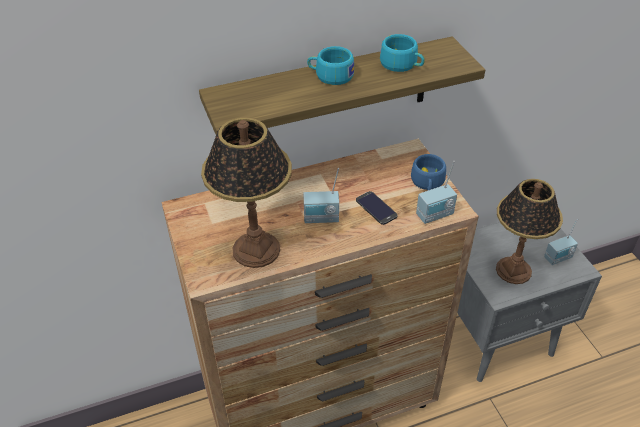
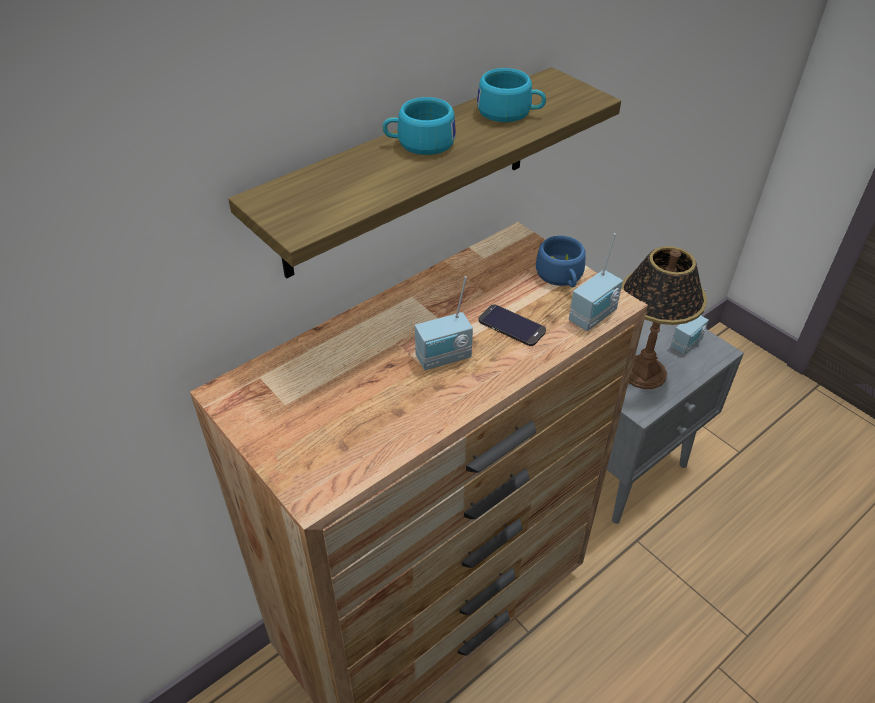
camera: 20 degrees left, 0 degrees up
(255, 250) = (370, 427): table lamp -> none

